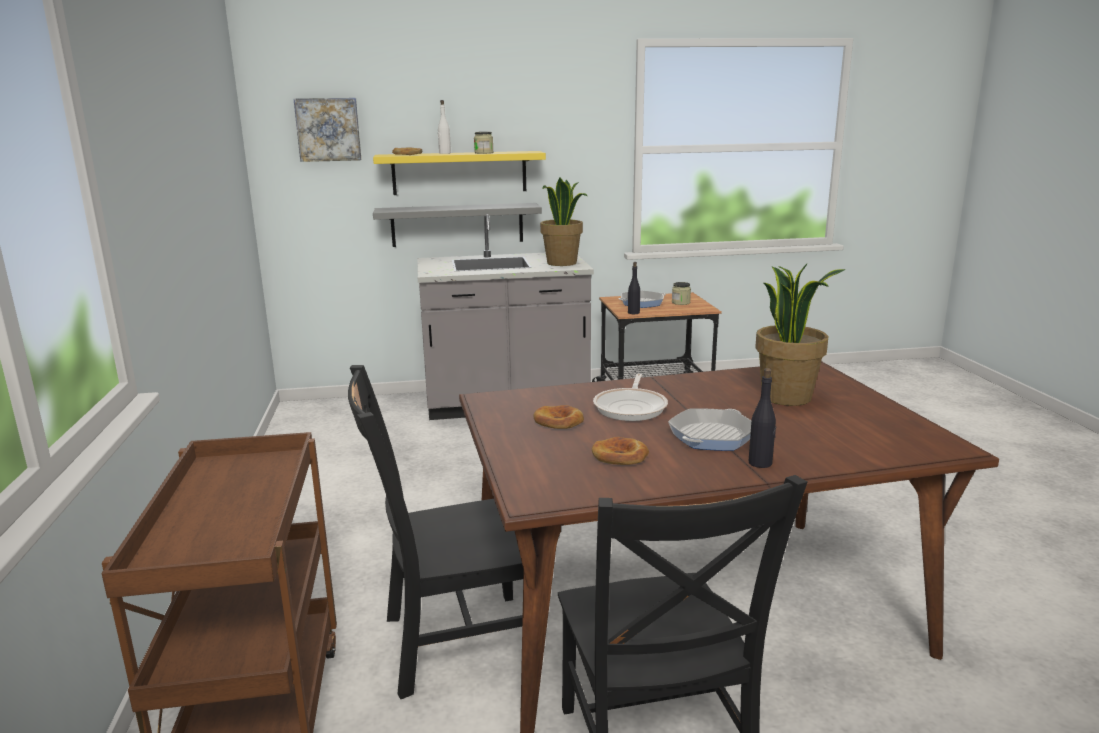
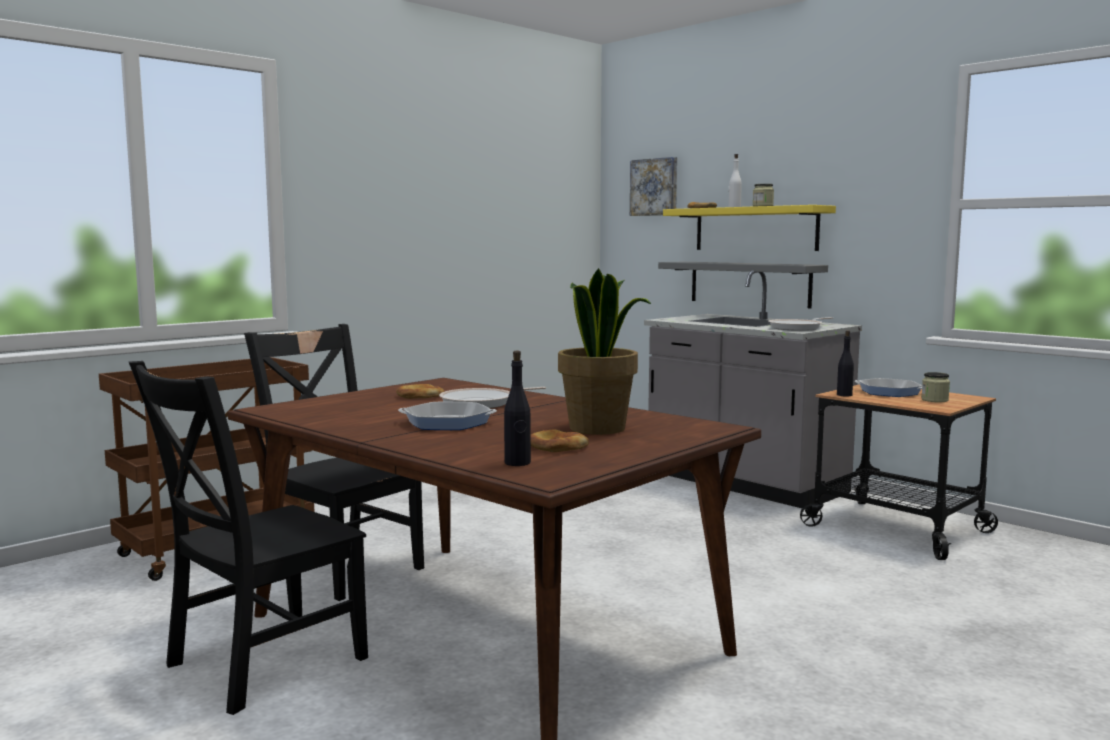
camera: 55 degrees right, 10 degrees down
(562, 263) = (798, 328): potted plant -> frying pan
(620, 455) = (368, 412): bread -> bread (557, 446)
(760, 463) = (403, 437): black bottle -> black bottle (517, 463)

